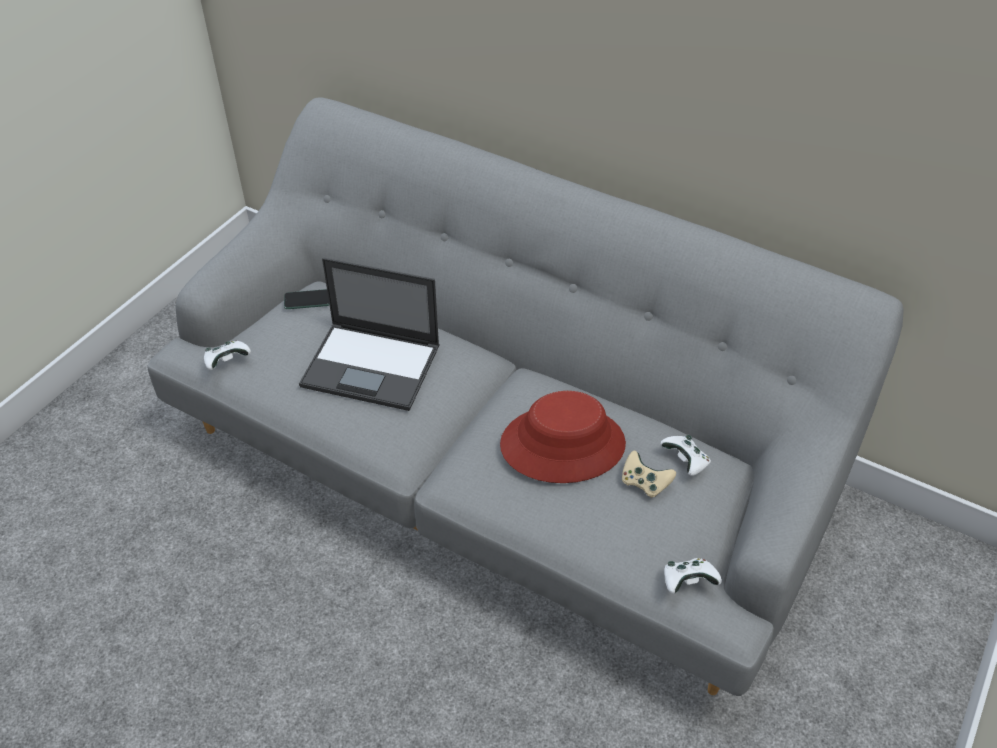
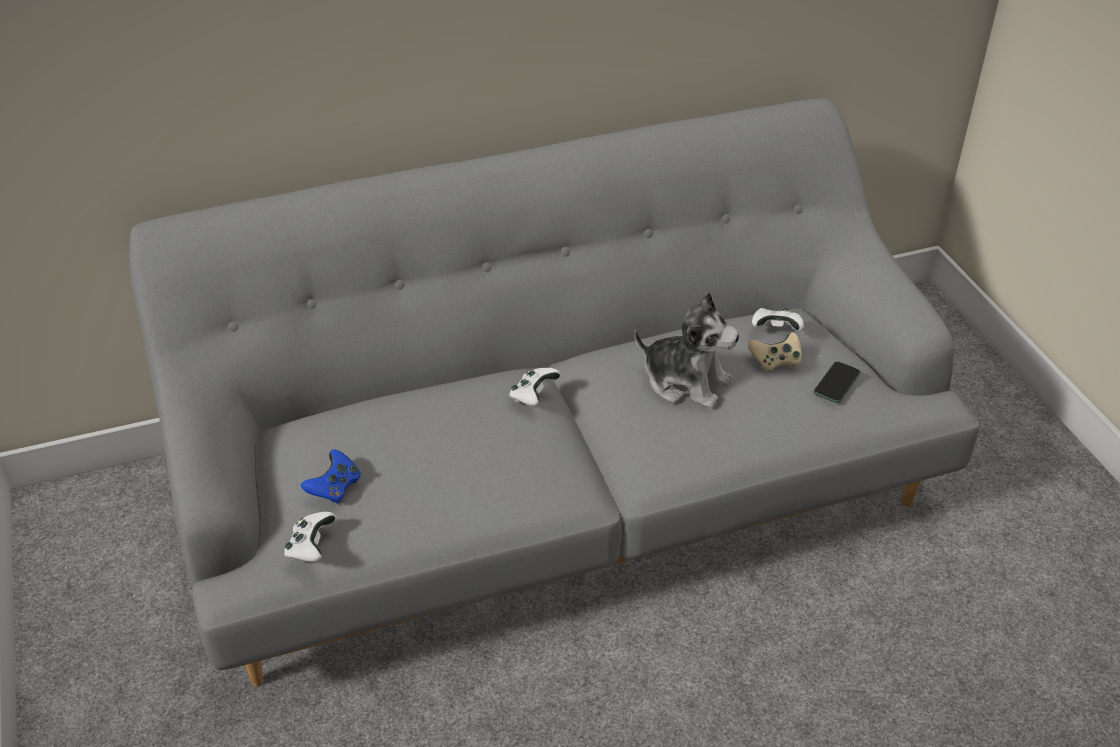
camera: 50 degrees left, 5 degrees down
(282, 339) = (335, 488): none -> blue game controller
(307, 300) = (301, 442): phone -> phone (836, 383)
(373, 366) = (454, 444): laptop -> none
(562, 444) = (686, 382): red hat -> plush toy
(688, 582) = (890, 400): white game controller -> white game controller (533, 396)

